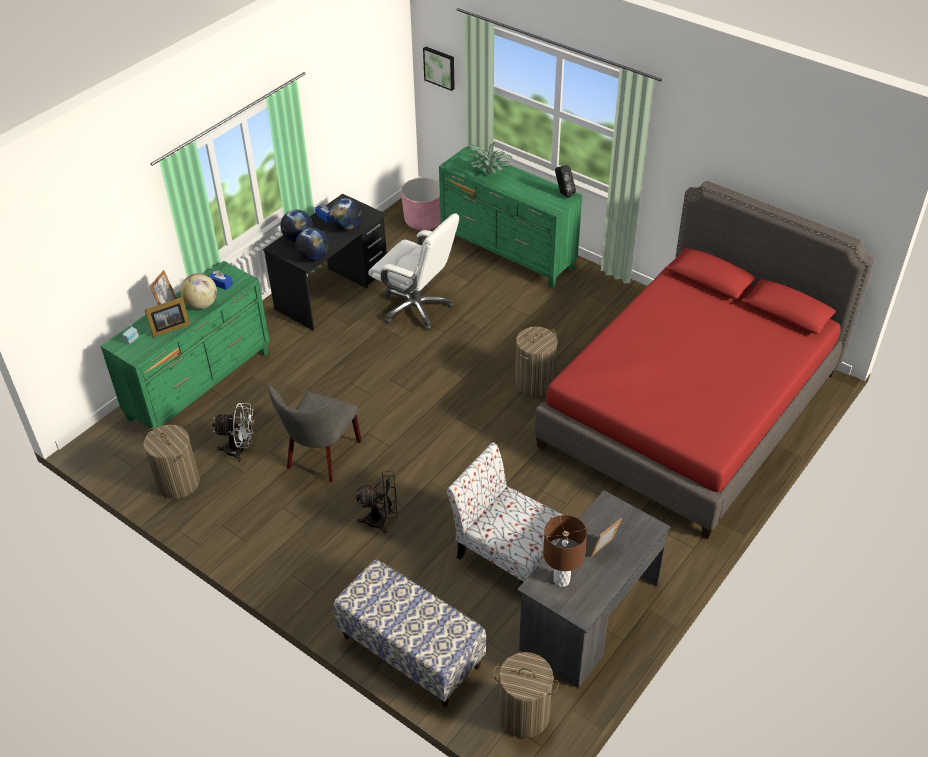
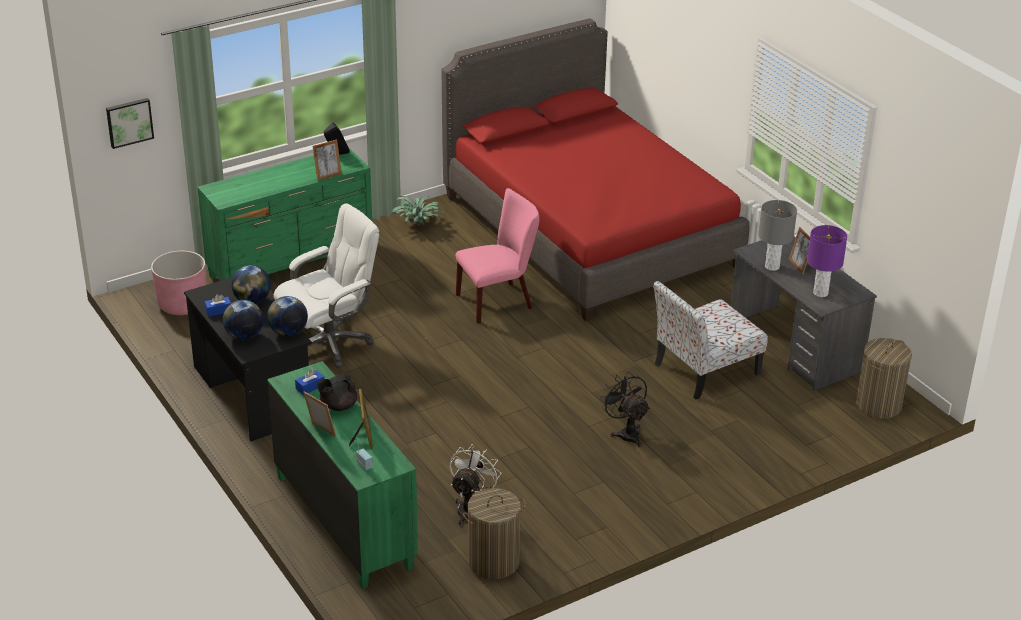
camera: 70 degrees left, 10 degrees down
(201, 304) = (338, 406): globe -> black teapot
(321, 457) = (517, 454): grey chair -> none
(381, 520) = (626, 433): black fan -> black fan turned 45 degrees counterclockwise
(411, 652) = (791, 450): bench -> none
(489, 174) = (263, 185): potted plant -> potted plant (418, 225)
(527, 199) = (328, 175): none -> picture frame
(534, 382) = (499, 301): laundry basket -> pink chair
(561, 580) = (820, 293): brown table lamp -> purple table lamp
(589, 528) = (772, 266): none -> grey table lamp

